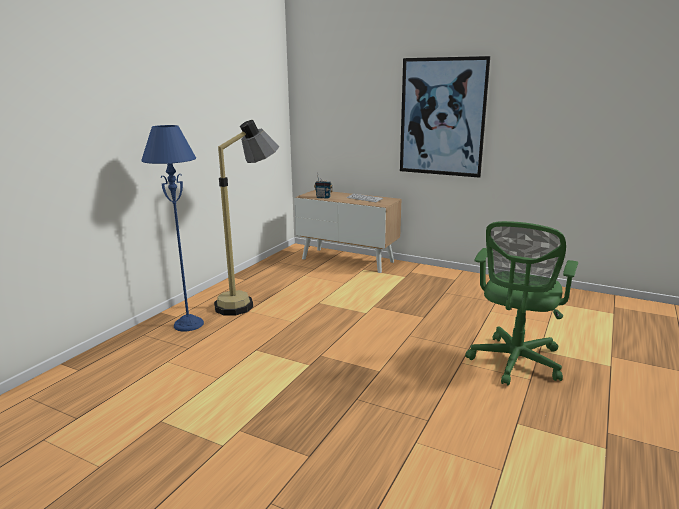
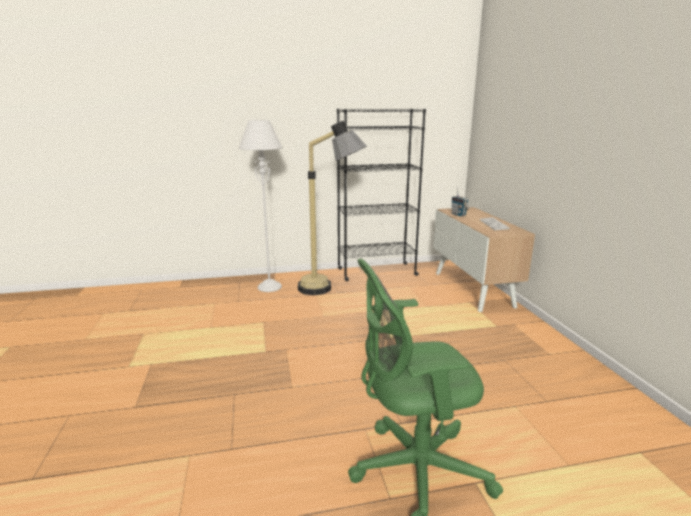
camera: 50 degrees right, 0 degrees up
(188, 324) = (269, 287): blue floor lamp -> grey floor lamp
(255, 274) = (376, 272): none -> black bookcase
(442, 117) = (591, 133): picture -> none

